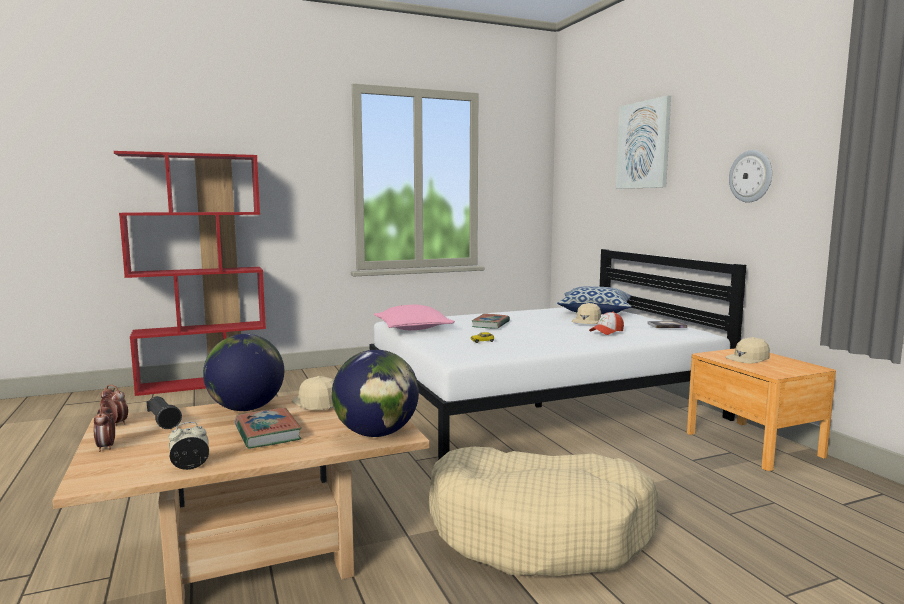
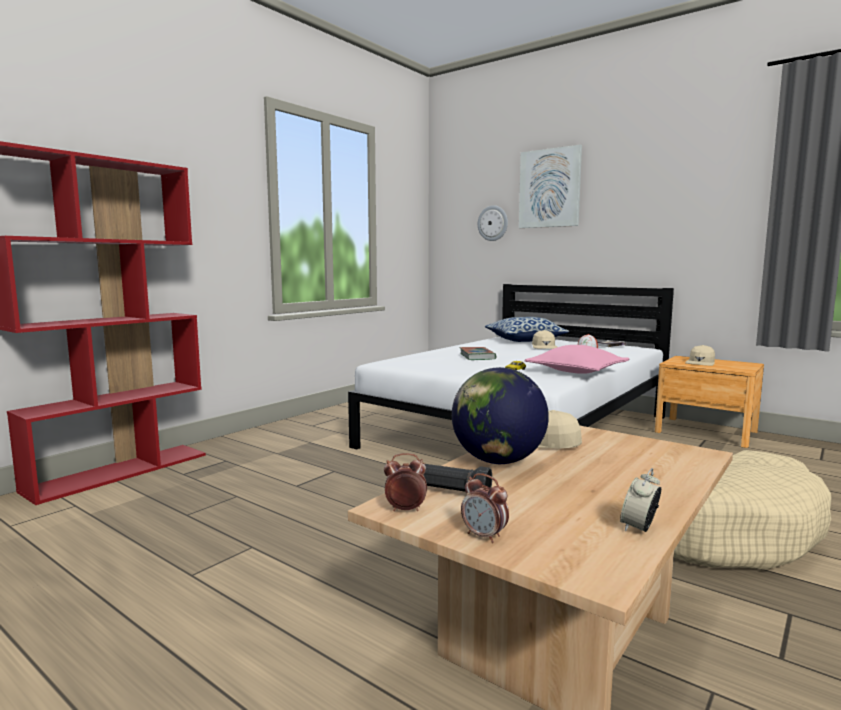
camera: 30 degrees left, 0 degrees up
(267, 433) = (595, 478): book -> none
(376, 434) = (681, 456): globe -> none
(413, 328) = (418, 367): pink pillow -> pink pillow (576, 371)
(751, 176) = (673, 215): wall clock -> wall clock (493, 223)

